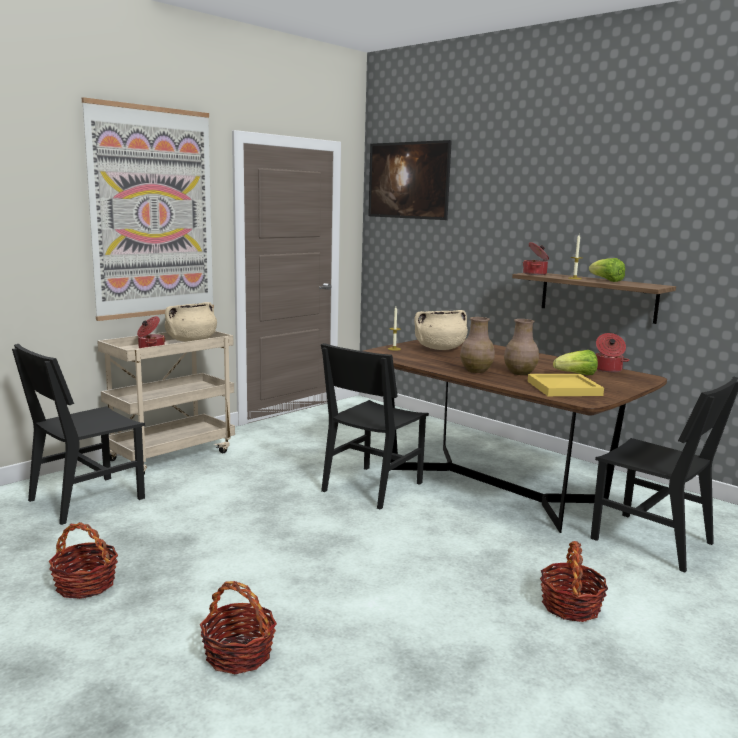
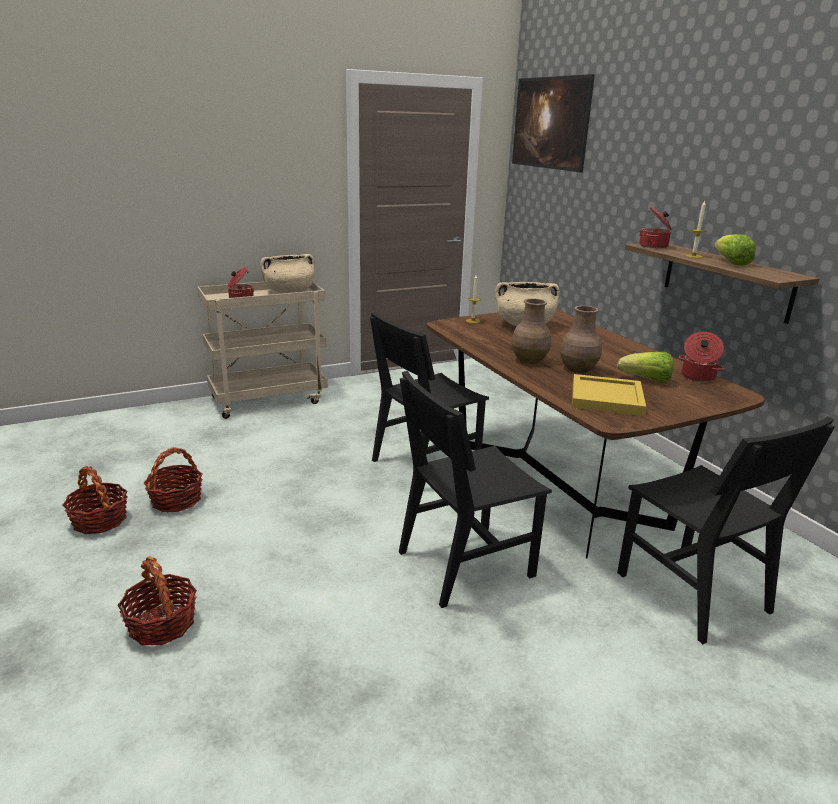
camera: 20 degrees right, 10 degrees up
(86, 499) = (166, 434): black chair -> black chair (465, 563)
(153, 213) = (255, 161): picture -> none
(570, 606) = (525, 654): basket -> basket (176, 500)

